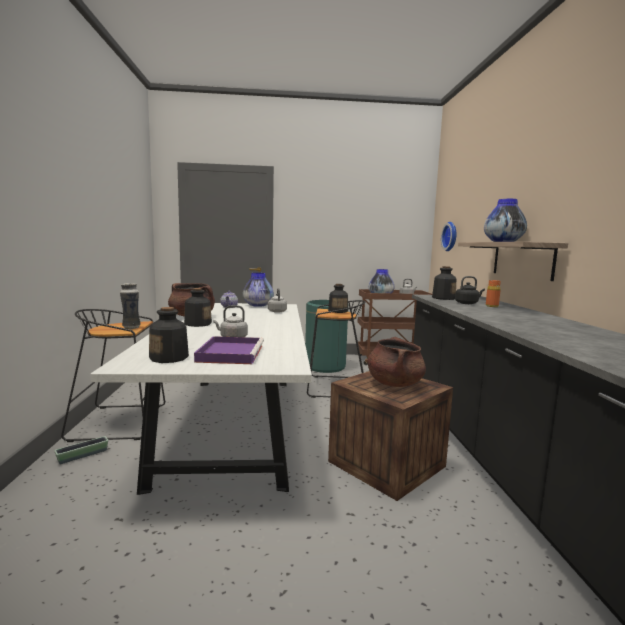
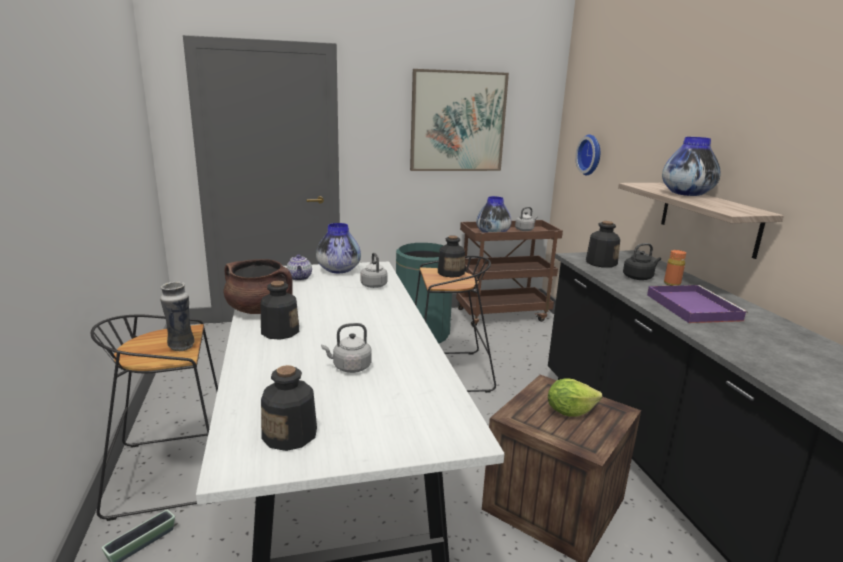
camera: 10 degrees left, 10 degrees up
(230, 353) = (369, 410): purple tray -> purple tray (691, 306)
(356, 218) = (458, 122): none -> picture
(394, 383) = (569, 411): brown cooking pot -> lettuce

